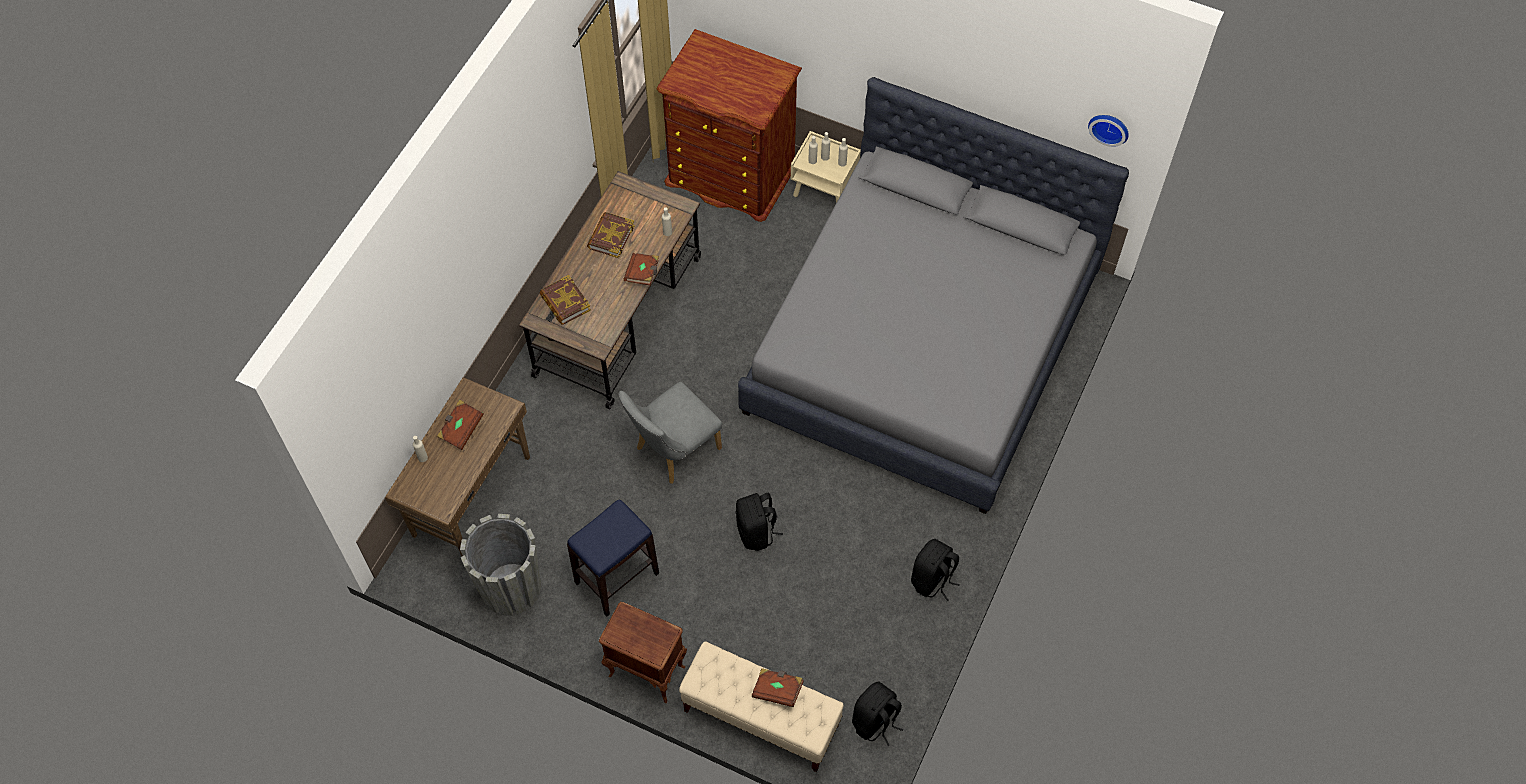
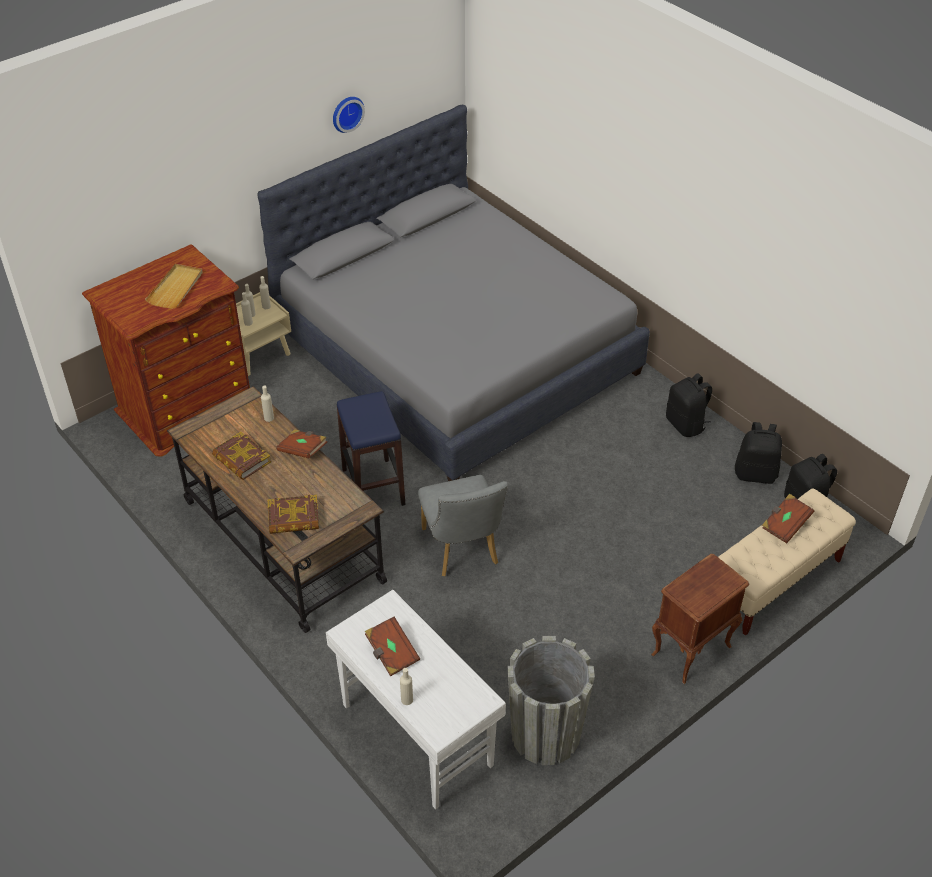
camera: 65 degrees left, 15 degrees down
(472, 495) = (415, 735): brown console table -> white console table
(617, 578) = (579, 640): stool -> stool (373, 487)
(734, 87) = (176, 288): none -> beige tray
(756, 532) = (582, 520): black backpack -> black backpack (755, 474)
(1109, 127) = (433, 80): wall clock -> wall clock (346, 113)

